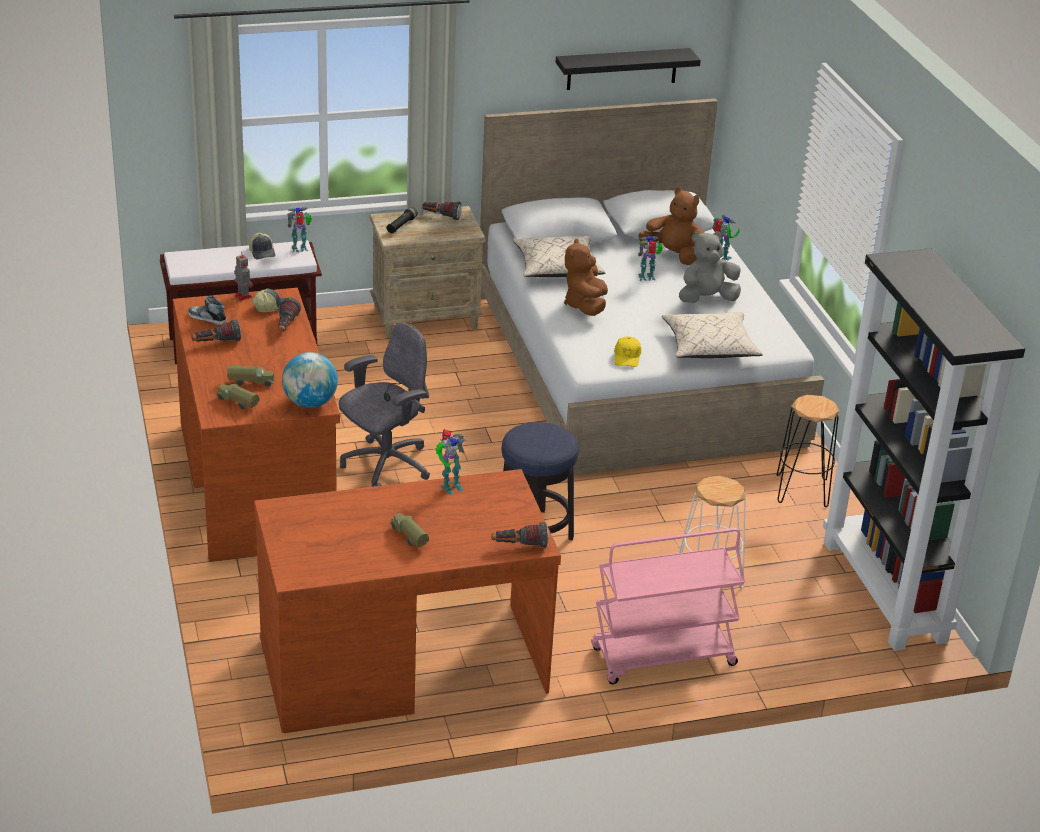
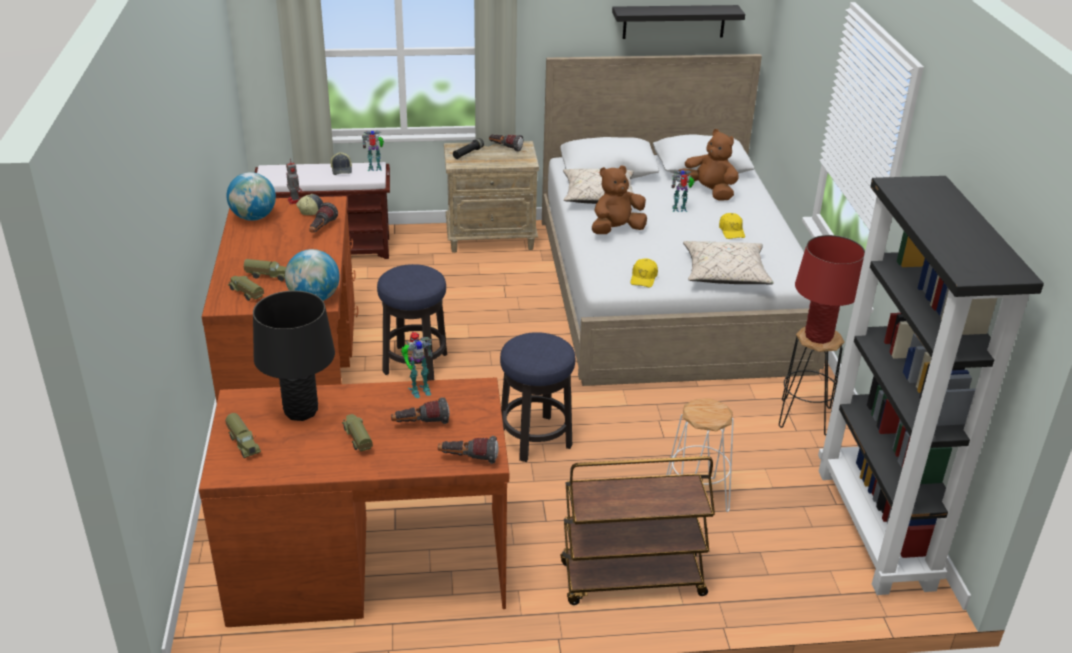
camera: 10 degrees right, 0 degrees up
(207, 318) = (254, 217): shoe -> globe
(216, 343) = (252, 239): flashlight -> flashlight (420, 424)
(301, 549) = (244, 443): none -> toy truck
(344, 515) = (301, 411): none -> black table lamp
(385, 465) = (415, 364): grey office chair -> stool
(585, 306) = (616, 230): brown plush toy -> brown plush toy turned 45 degrees clockwise
(662, 658) = (631, 580): pink cart -> brown cart
(706, 299) = (731, 231): grey plush toy -> yellow cap
(721, 258) = (753, 196): toy robot -> none
(814, 407) = (818, 336): none -> red table lamp

